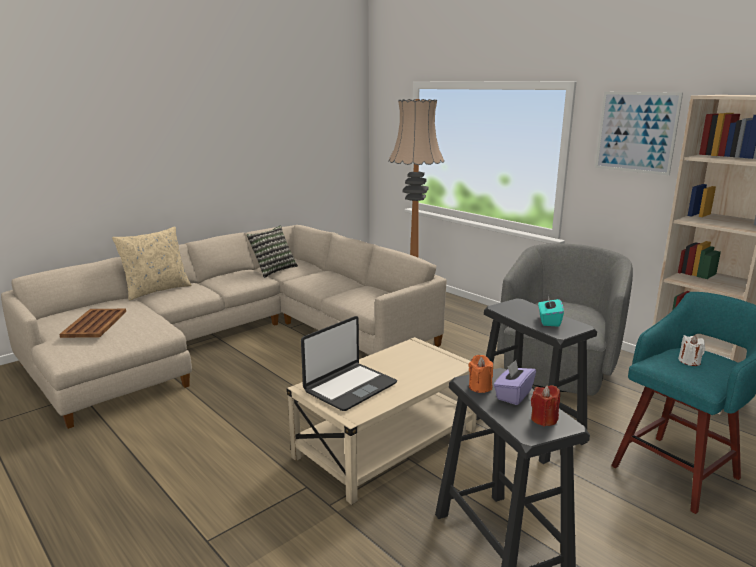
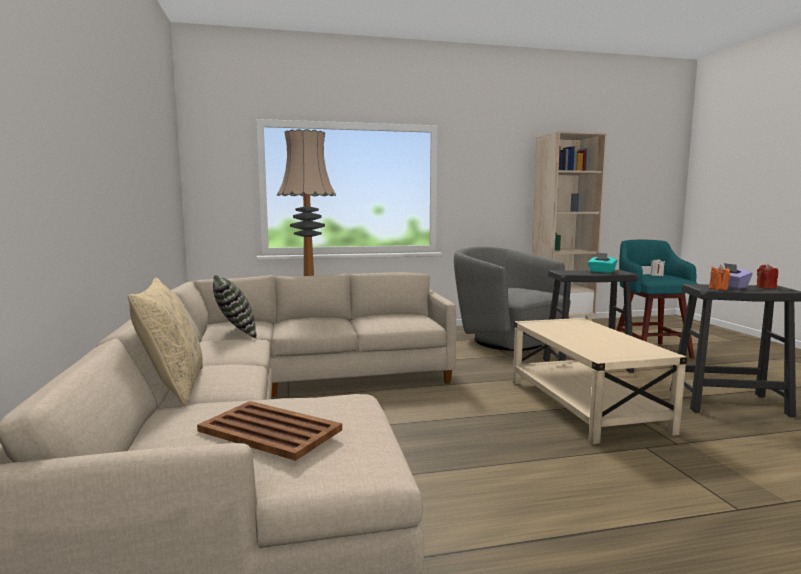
camera: 60 degrees left, 10 degrees down
(349, 387) = (608, 347): laptop -> none
(636, 132) = (486, 163): picture -> none

